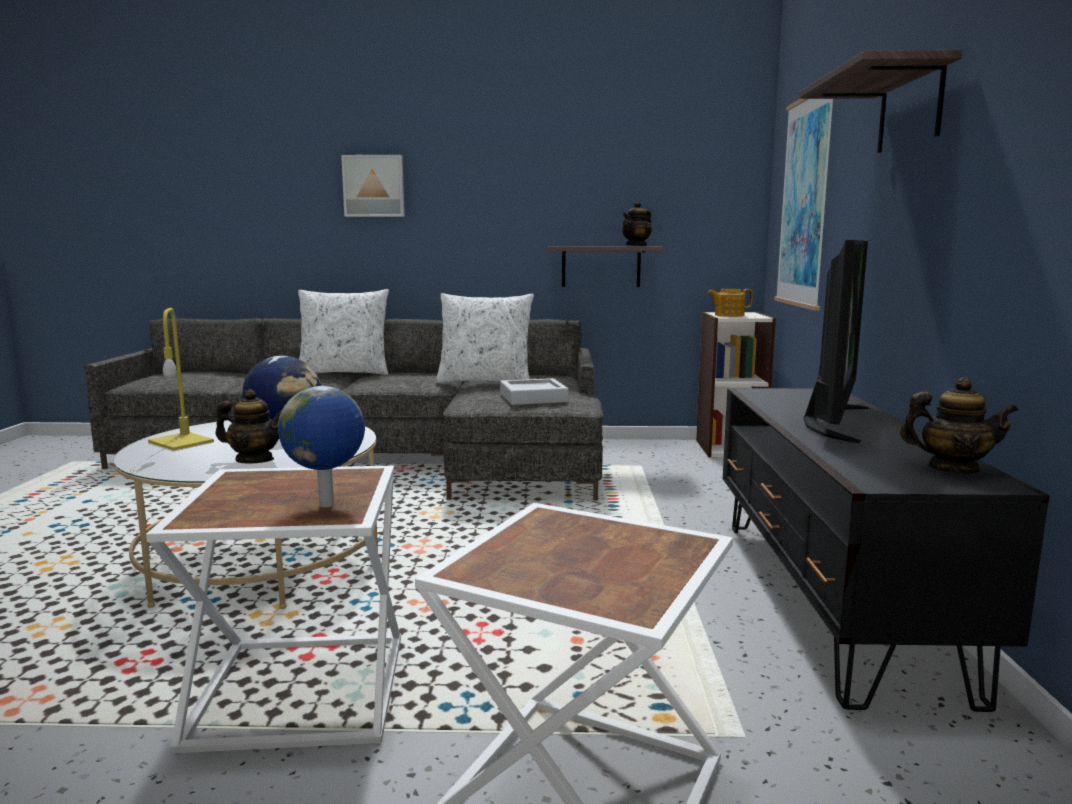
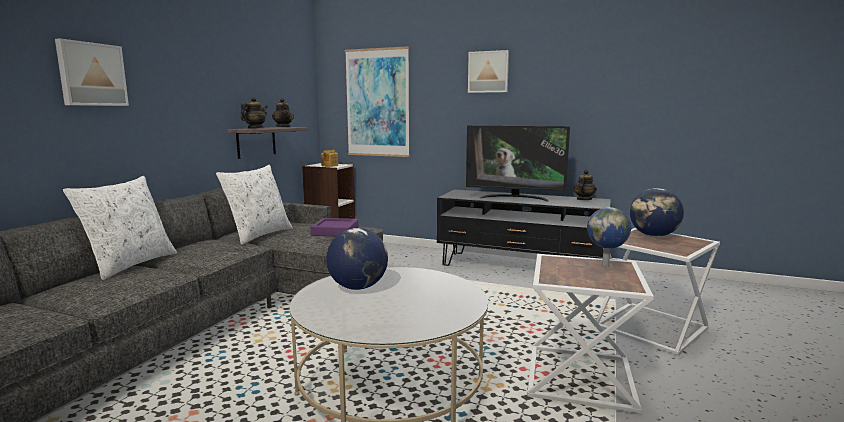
camera: 70 degrees left, 0 degrees up
(179, 442) = (359, 320): yellow table lamp -> none
(254, 460) = (442, 296): teapot -> teapot (255, 128)
(533, 398) = (335, 231): grey tray -> purple tray
(636, 551) = (653, 236): none -> globe
(831, 421) = (514, 198): television -> television turned 150 degrees clockwise
(910, 109) = (488, 72): shelf -> picture

